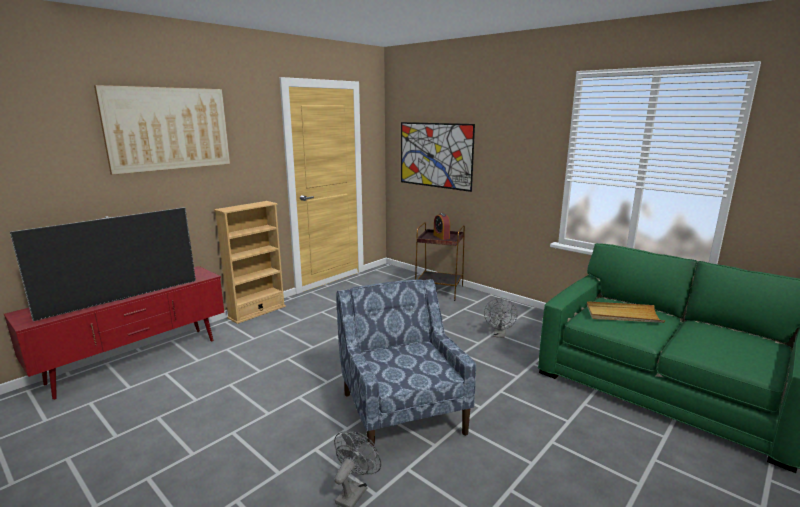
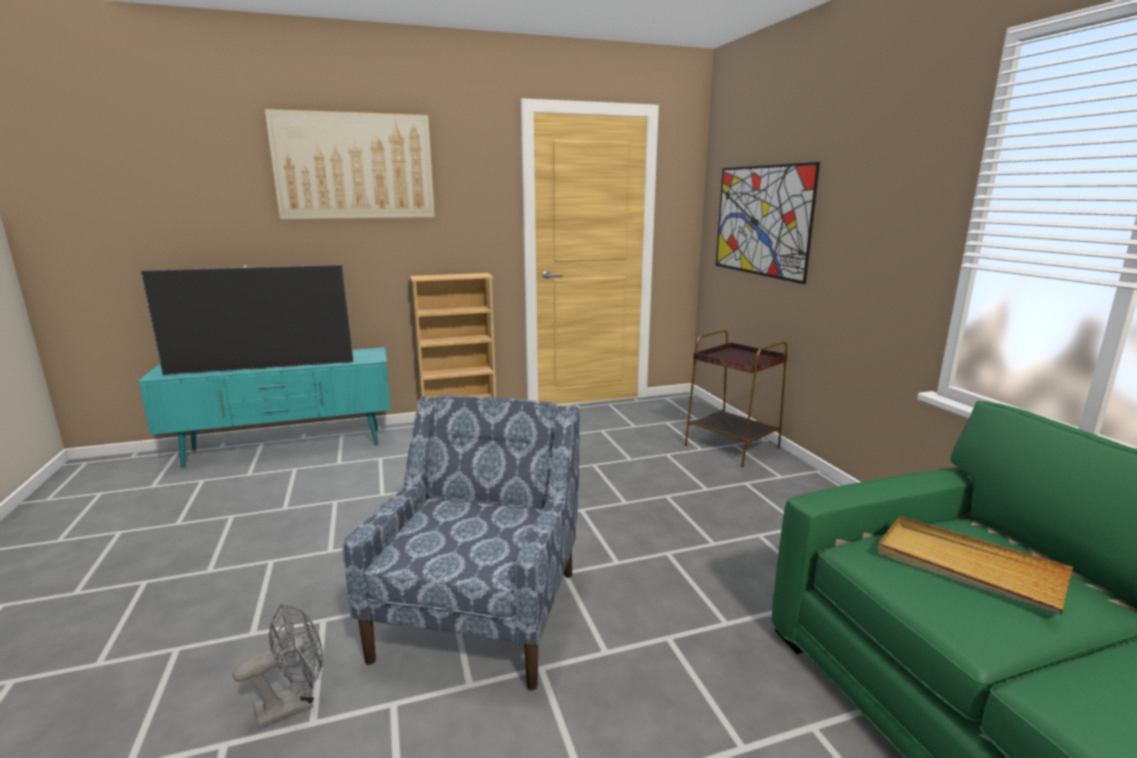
camera: 30 degrees right, 0 degrees up
(136, 361) = (286, 448): red tv stand -> turquoise tv stand
(441, 237) = (742, 357): alarm clock -> none
(499, 335) = (765, 541): grey fan -> none

